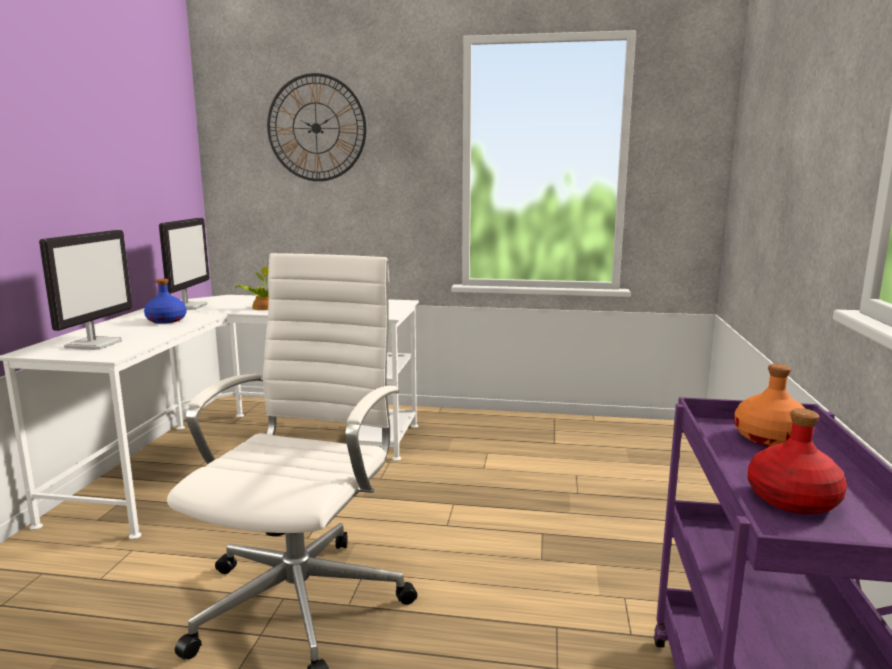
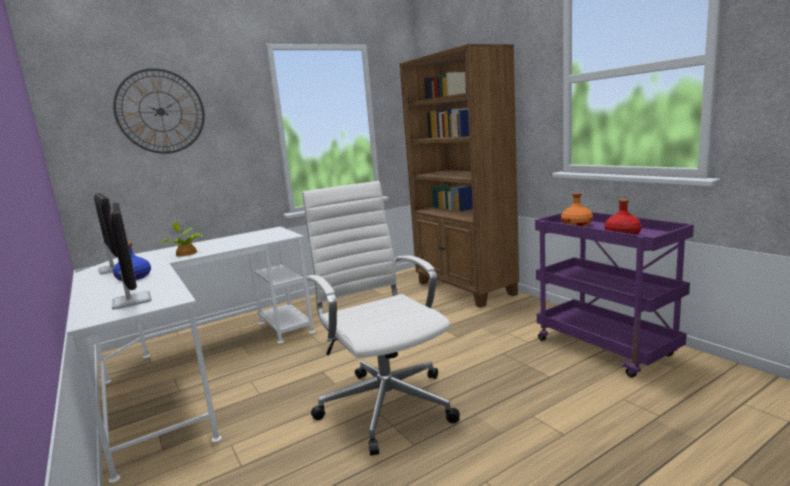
camera: 40 degrees left, 0 degrees up
(685, 487) = (465, 289): none -> brown bookcase

